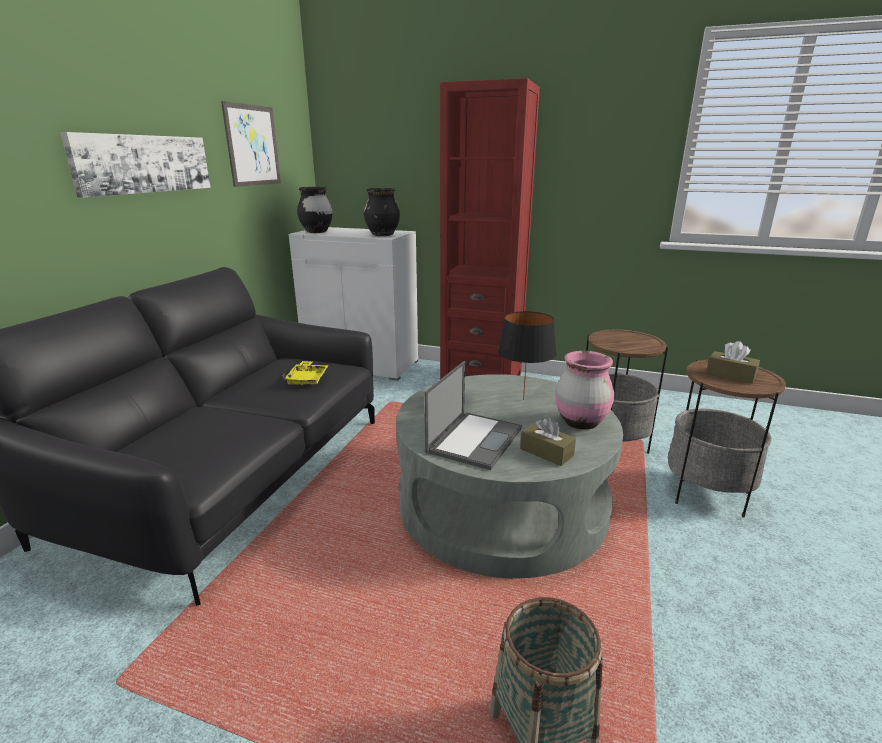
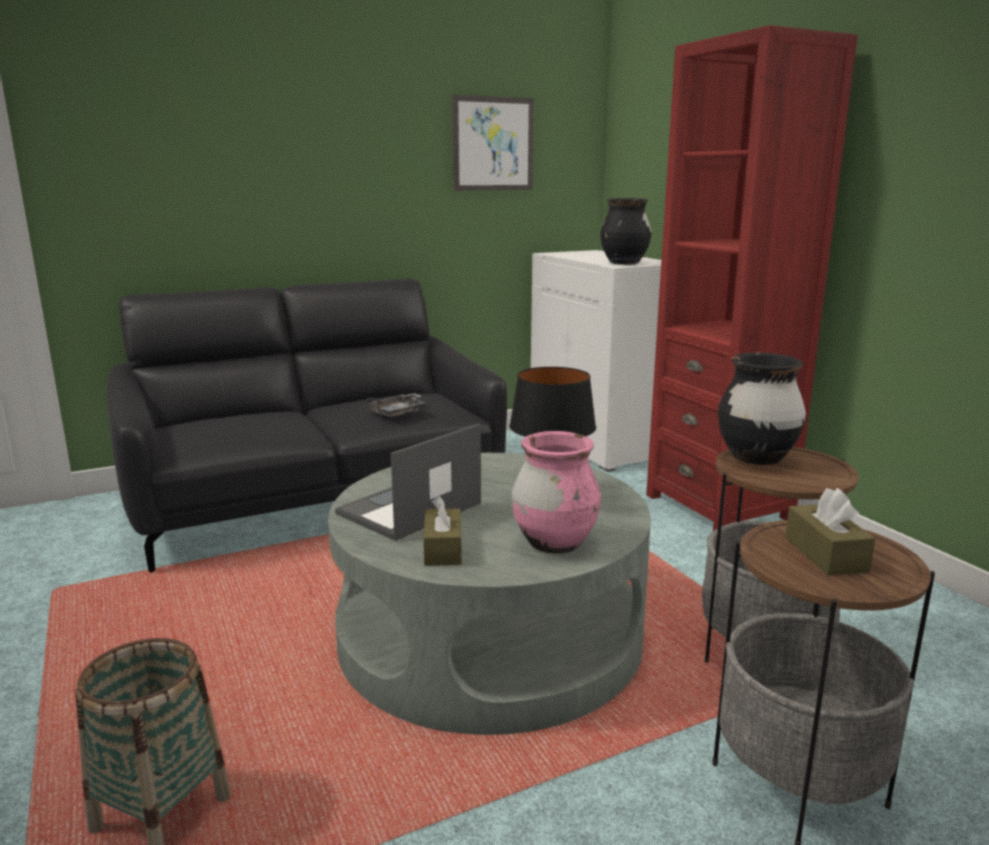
camera: 45 degrees right, 5 degrees down
(143, 164) = (334, 162): picture -> none
(307, 379) = (398, 412): yellow tray -> grey tray
(316, 232) = (567, 254): black vase -> black vase (756, 458)
(475, 439) = (408, 509): laptop -> laptop turned 150 degrees clockwise

